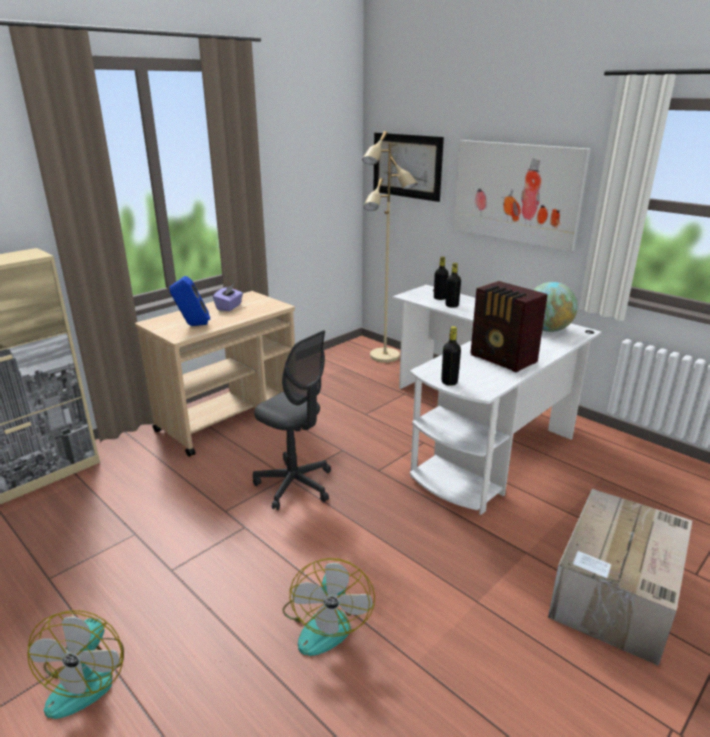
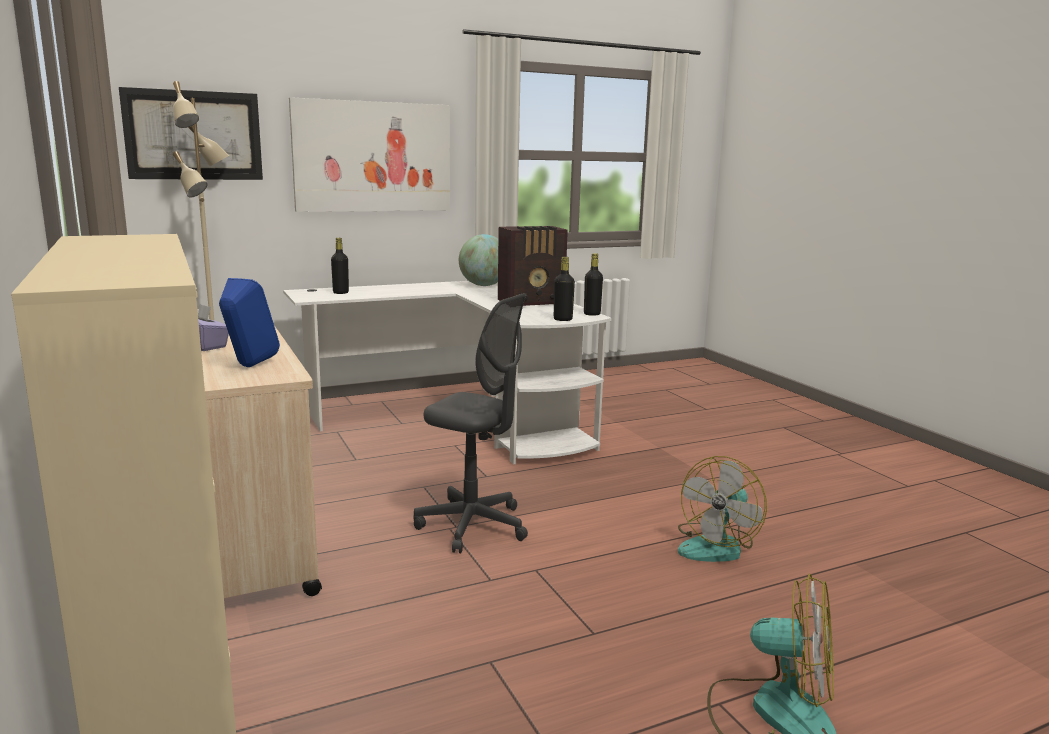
camera: 70 degrees left, 10 degrees down
(295, 485) = (473, 526): grey office chair -> grey office chair turned 60 degrees clockwise
(326, 622) = (717, 545): fan -> fan turned 105 degrees clockwise
(452, 305) = (371, 293): black bottle -> black bottle (592, 314)
(615, 594) = (718, 434): cardboard box -> none

